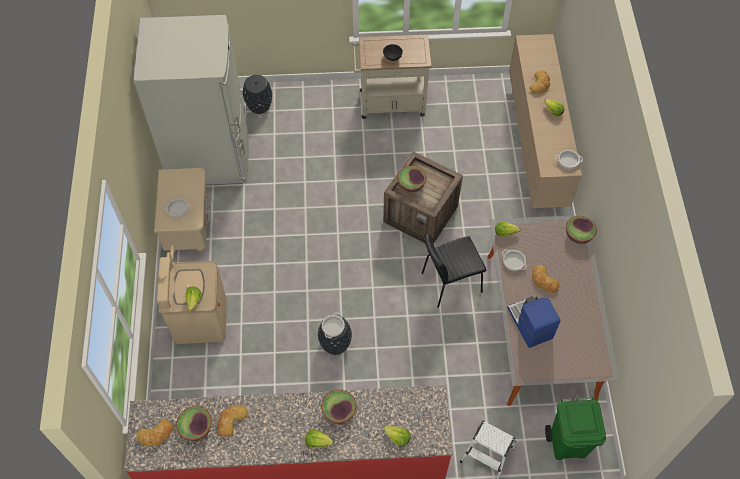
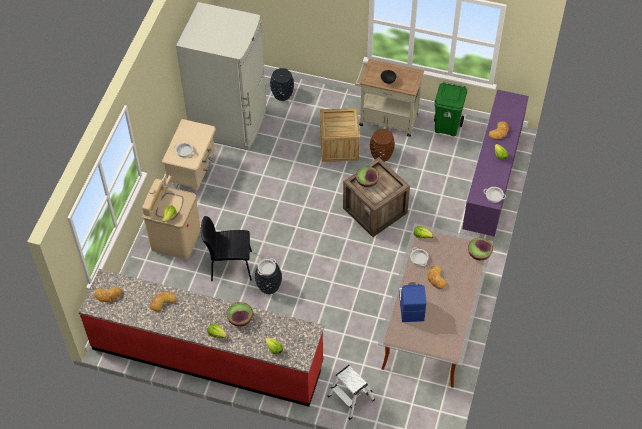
camera: 20 degrees right, 5 degrees down
(196, 428) = (136, 299): bowl -> none
(349, 149) = (339, 146): none -> crate
(400, 145) = (381, 154): none -> brown stool
(449, 283) = (375, 268): black chair -> black chair (229, 266)
(536, 146) = (492, 185): beige cabinet -> purple cabinet
(568, 444) = (416, 410): green trash can -> green trash can (447, 127)

